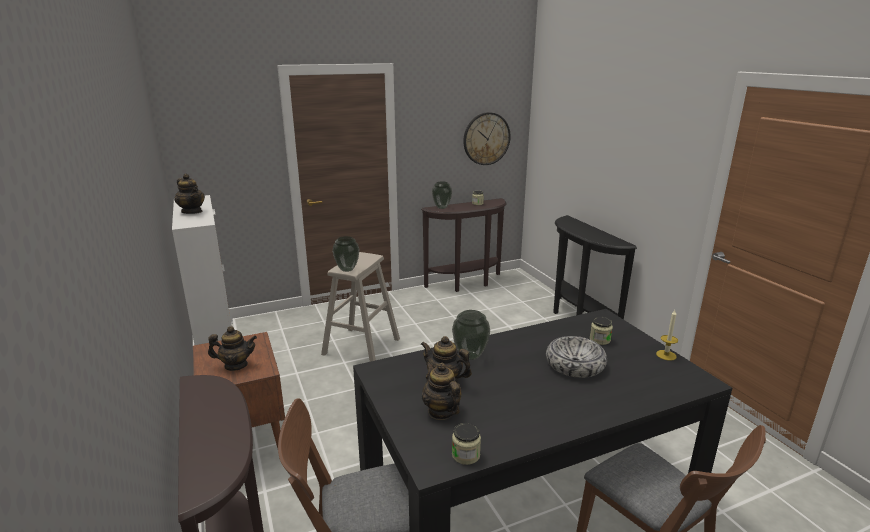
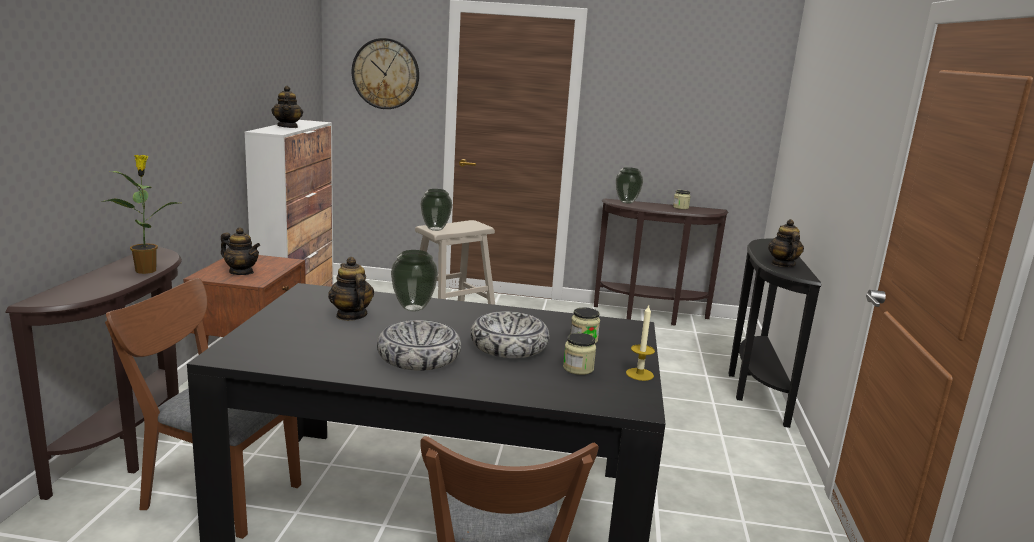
camera: 30 degrees right, 5 degrees down
(230, 408) = (147, 270): none -> potted plant
(441, 411) = (306, 330): teapot -> teapot (782, 264)
(466, 455) = (266, 360): jar -> jar (578, 368)
(486, 139) = (711, 122): wall clock -> wall clock (385, 74)
(547, 400) = (419, 357): none -> bowl

